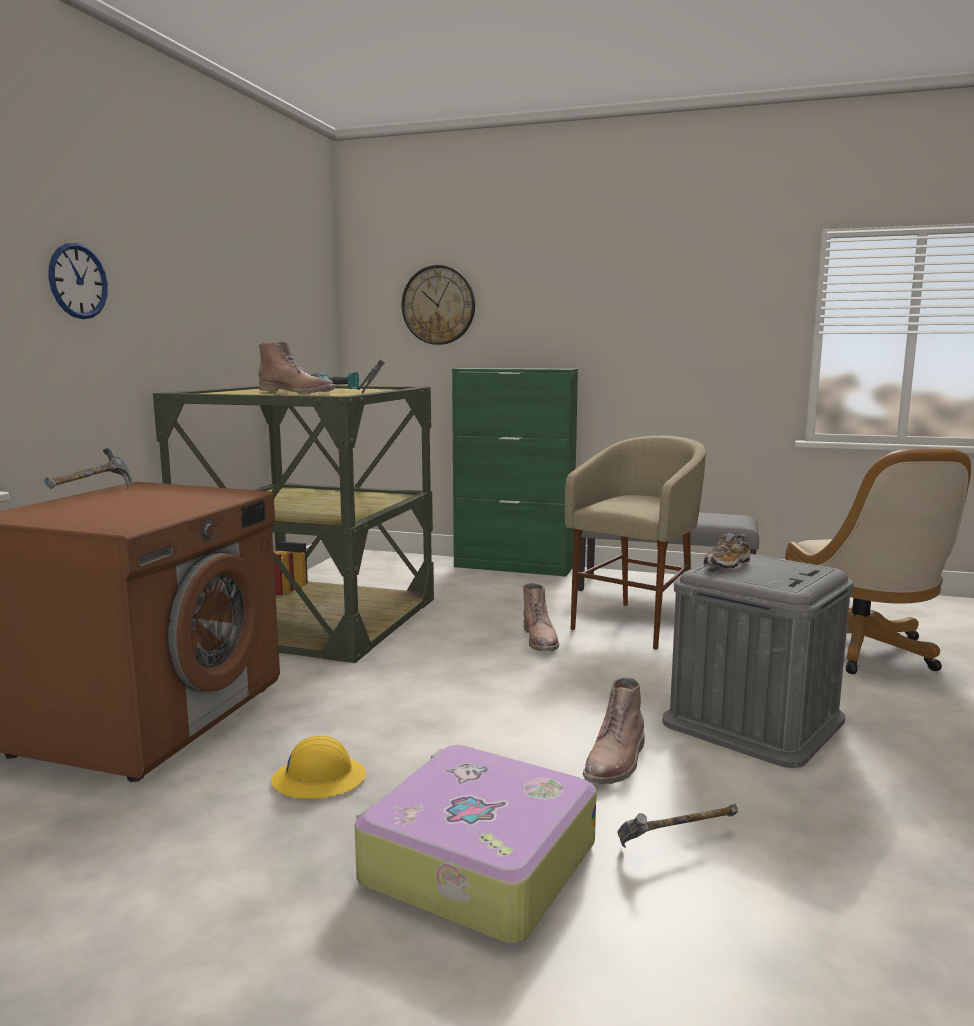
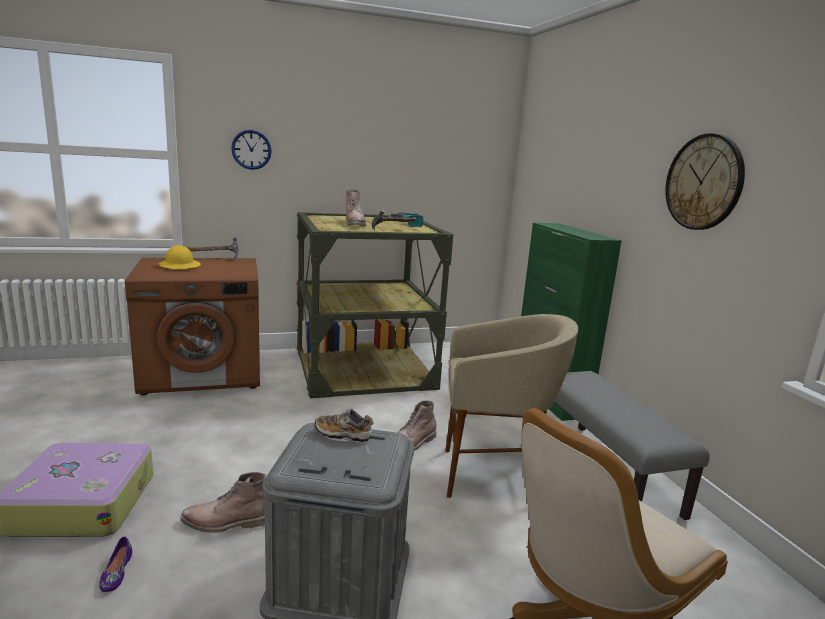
camera: 55 degrees right, 5 degrees up
(319, 779) = (159, 433): yellow hard hat -> yellow hard hat (180, 265)
(438, 305) = (557, 169): wall clock -> wall clock (704, 182)
(675, 846) = (116, 572): hammer -> purple shoe

